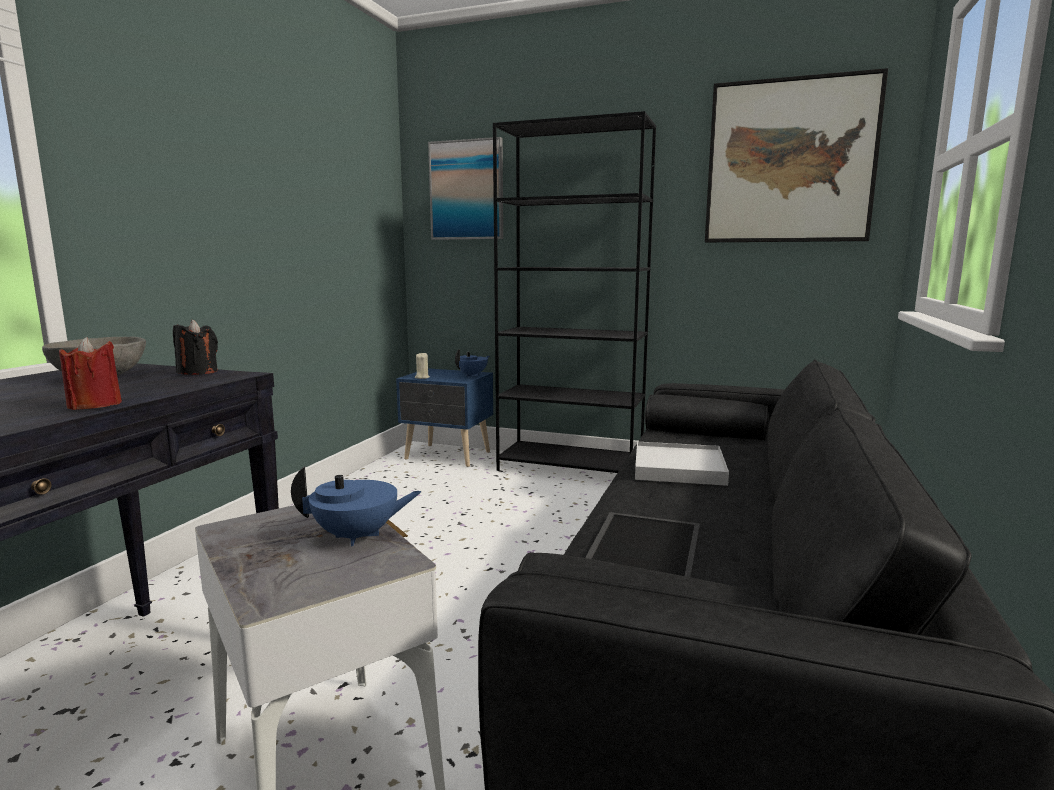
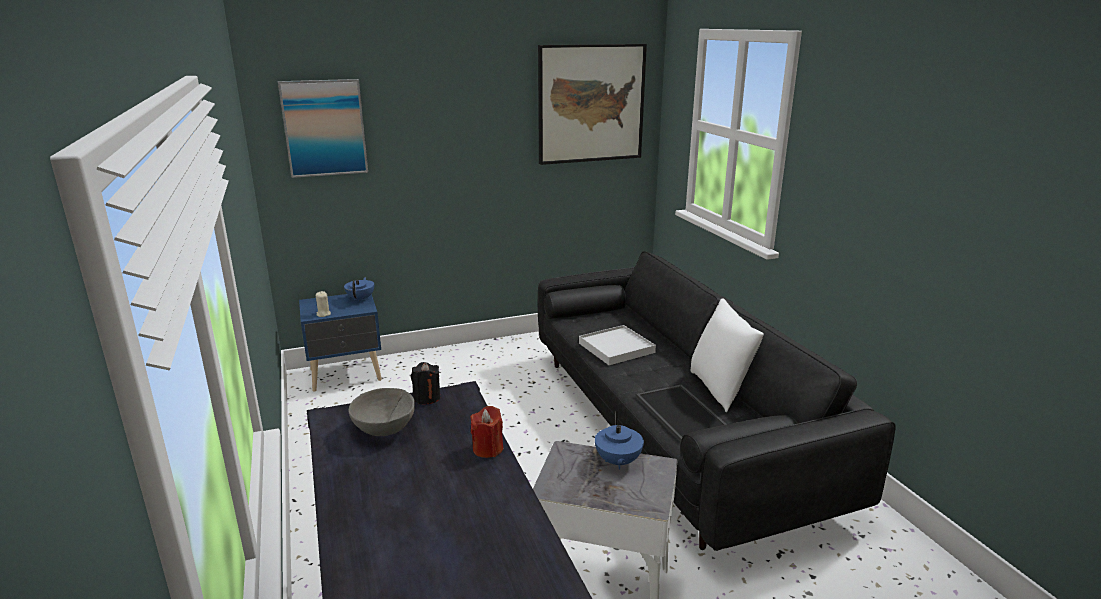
camera: 40 degrees left, 10 degrees up
(357, 536) = (617, 462): blue teapot -> blue teapot turned 135 degrees clockwise
(571, 468) = (459, 355): black bookcase -> none
(764, 551) = (719, 389): none -> white pillow

